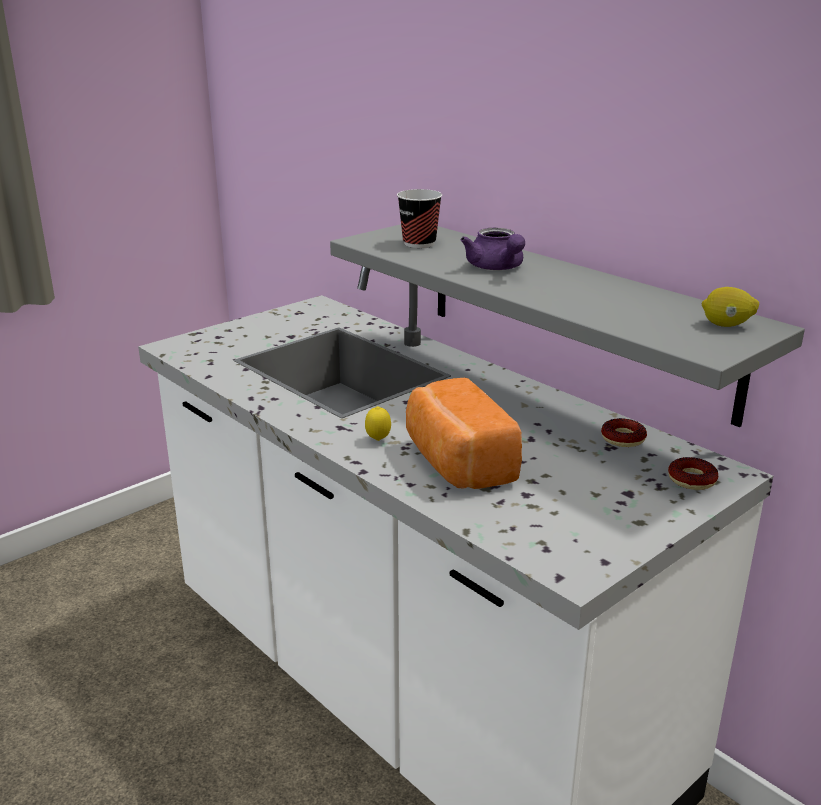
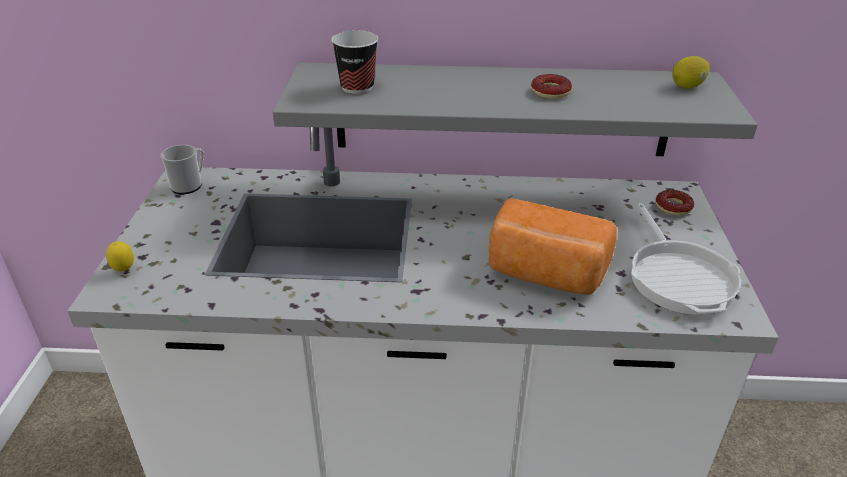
camera: 45 degrees left, 10 degrees up
(314, 310) = (189, 185): none -> mug
(378, 440) = (463, 286): lemon -> lemon (124, 270)
(496, 268) = (466, 91): purple teapot -> none
(575, 523) = (678, 277): none -> frying pan
(623, 438) = (595, 196): donut -> donut (550, 92)

